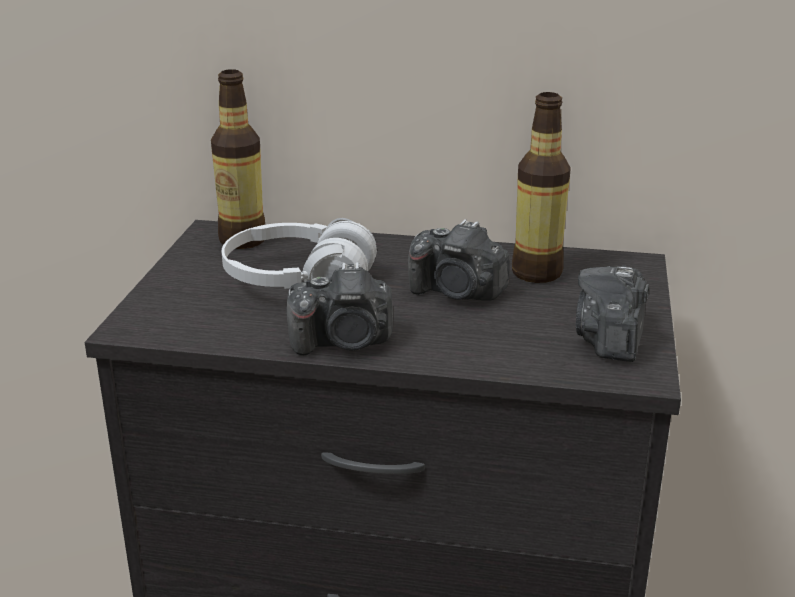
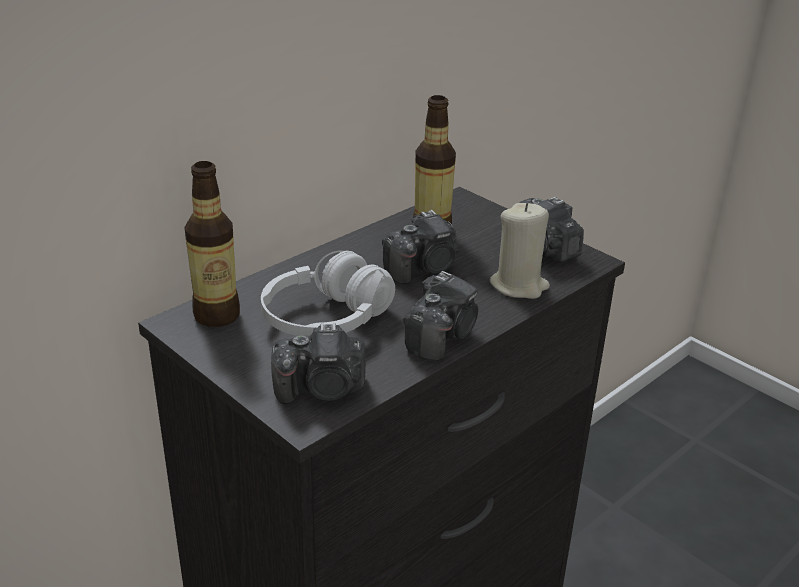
camera: 55 degrees left, 5 degrees up
(183, 319) = (322, 390): none -> camera
(508, 350) = (519, 285): none -> beige candle

